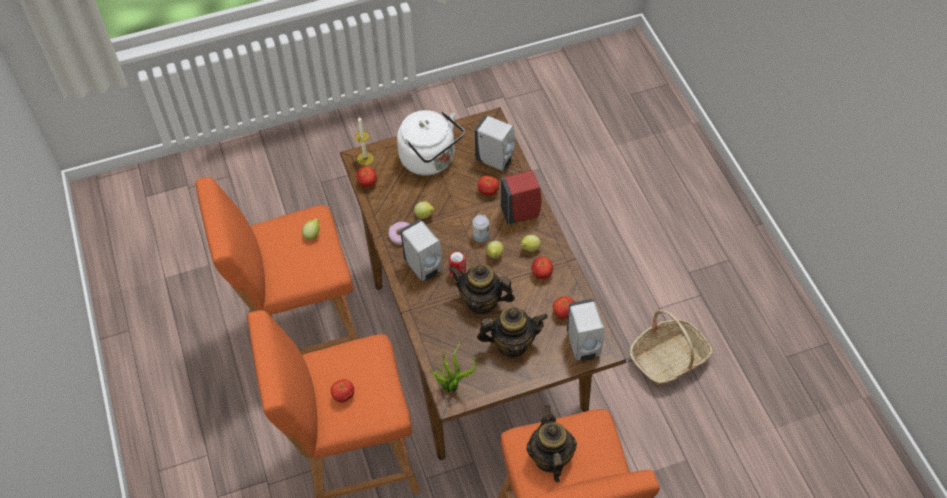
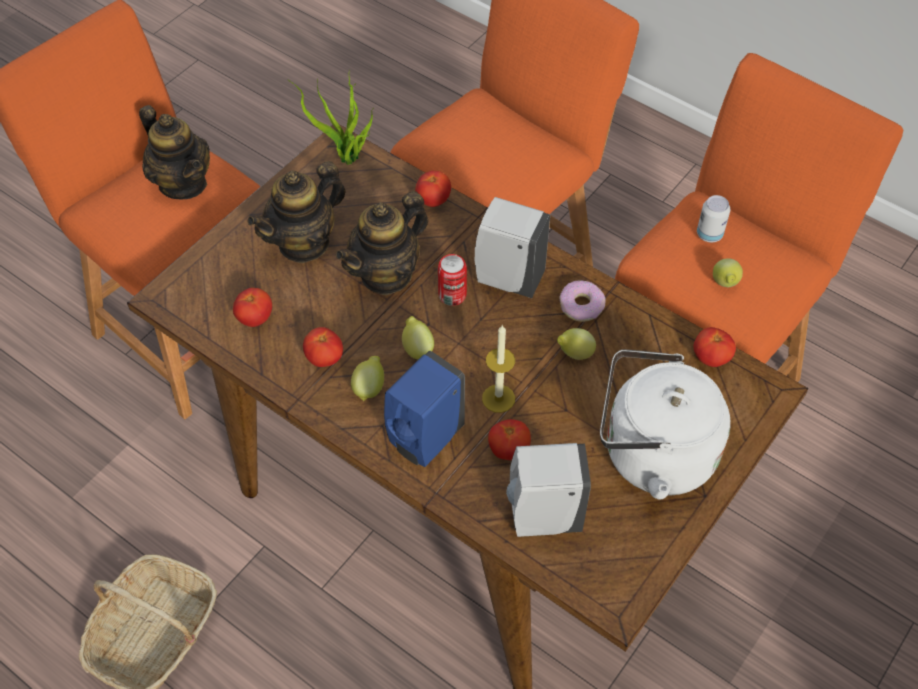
camera: 145 degrees right, 0 degrees up
(343, 396) = (488, 127): tomato -> tomato (433, 200)
(365, 159) = (756, 397): candle -> candle (498, 398)
(481, 236) = (461, 367): can -> can (709, 234)
(481, 302) = (386, 274): teapot -> teapot turned 150 degrees clockwise
(521, 213) = (424, 440): red soap dispenser -> blue soap dispenser
(583, 347) = (198, 287): white soap dispenser -> none

